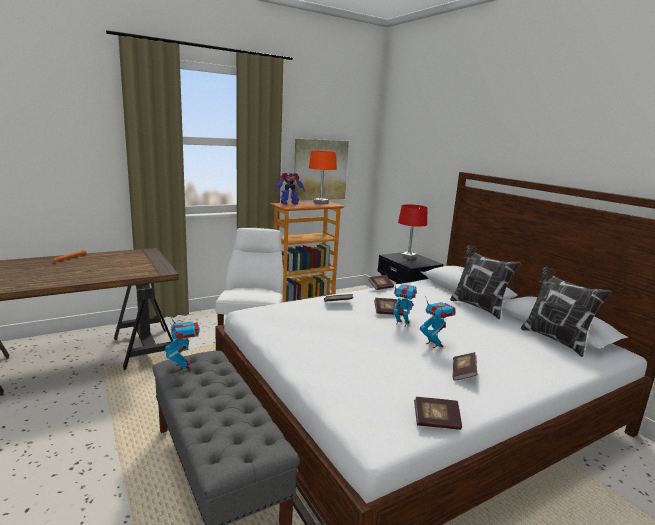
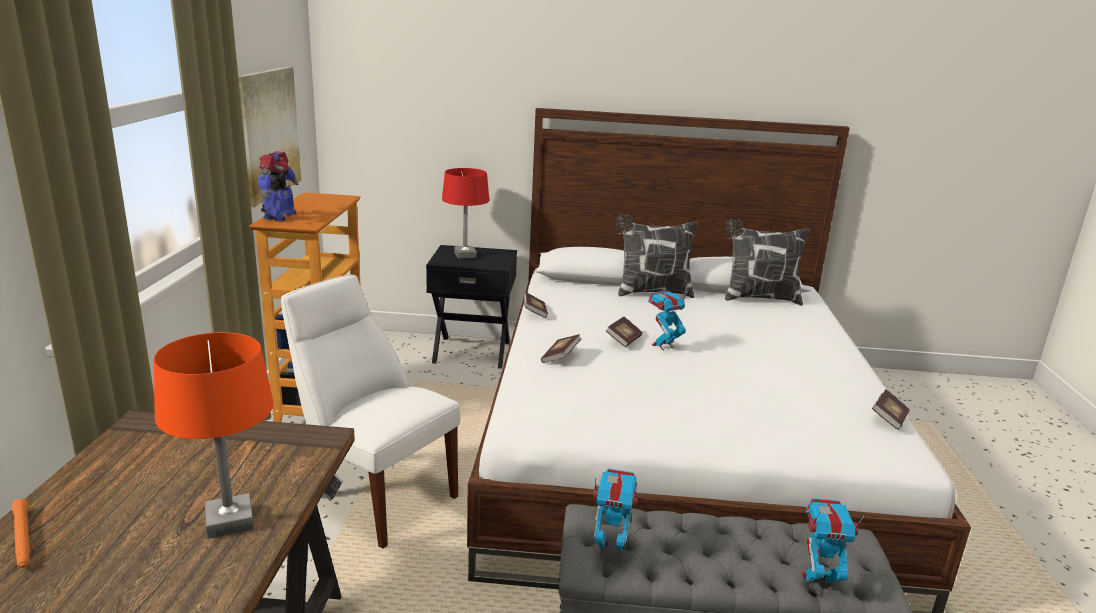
camera: 55 degrees left, 5 degrees up
(321, 203) = (313, 200): orange table lamp -> orange table lamp (229, 521)
(434, 344) = (732, 352): toy robot -> toy robot (817, 583)
(463, 373) = (804, 367): book -> none

